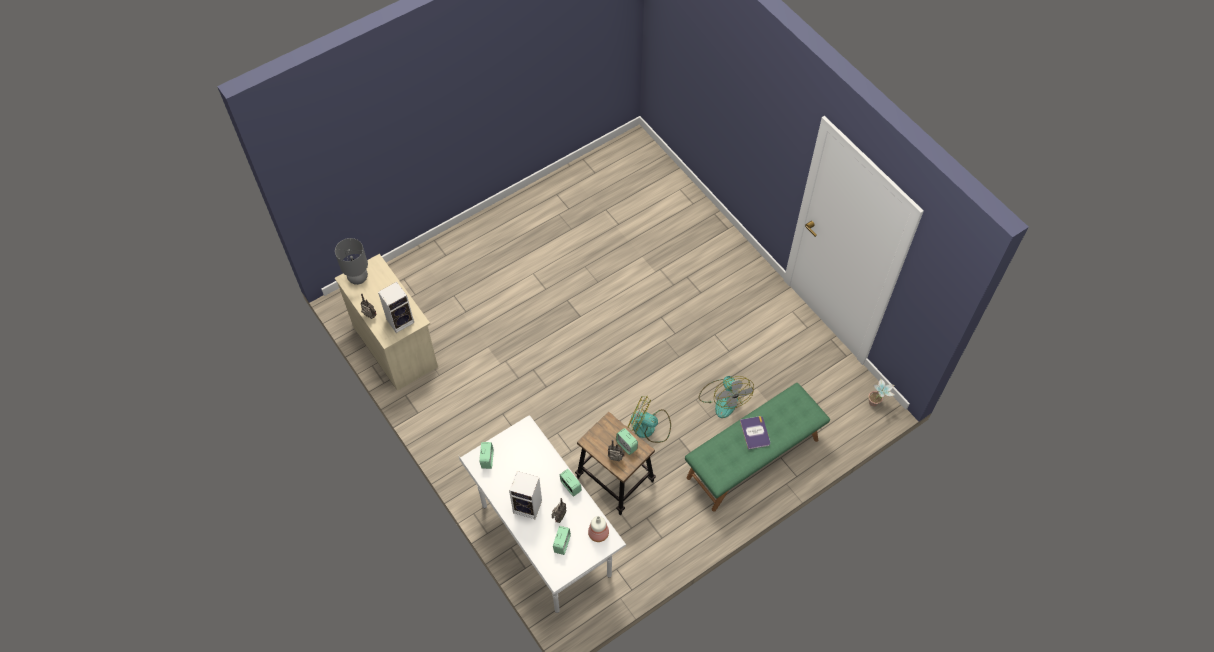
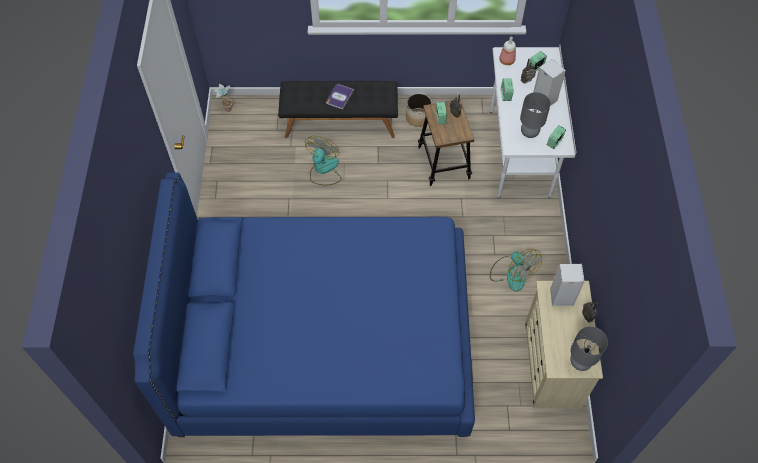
camera: 145 degrees left, 0 degrees up
(518, 455) = (529, 133): none -> grey table lamp
(593, 256) = (324, 342): none -> blue bed
(648, 427) = (393, 181): fan -> fan (512, 273)
(680, 517) = (418, 117): none -> planter
(753, 459) = (340, 122): green bench -> black bench

